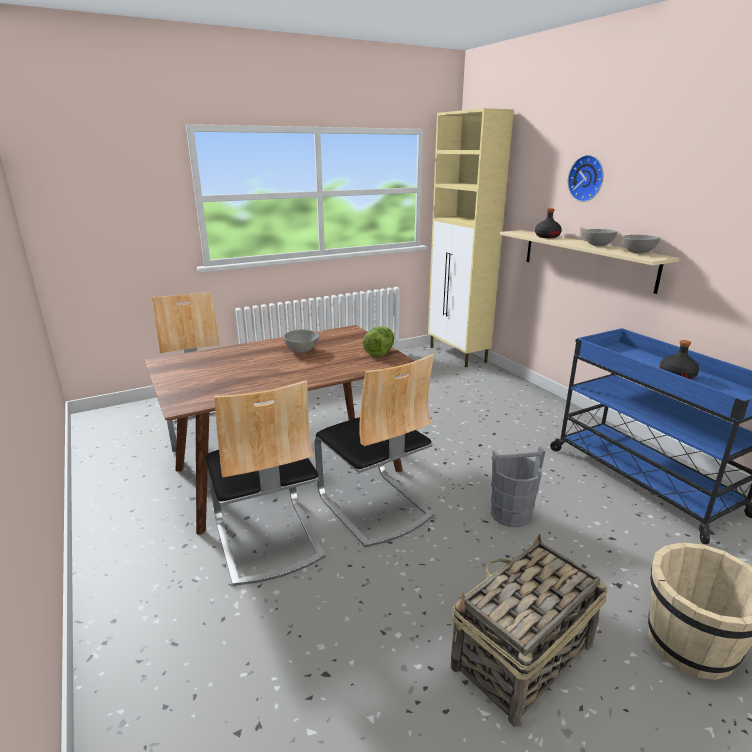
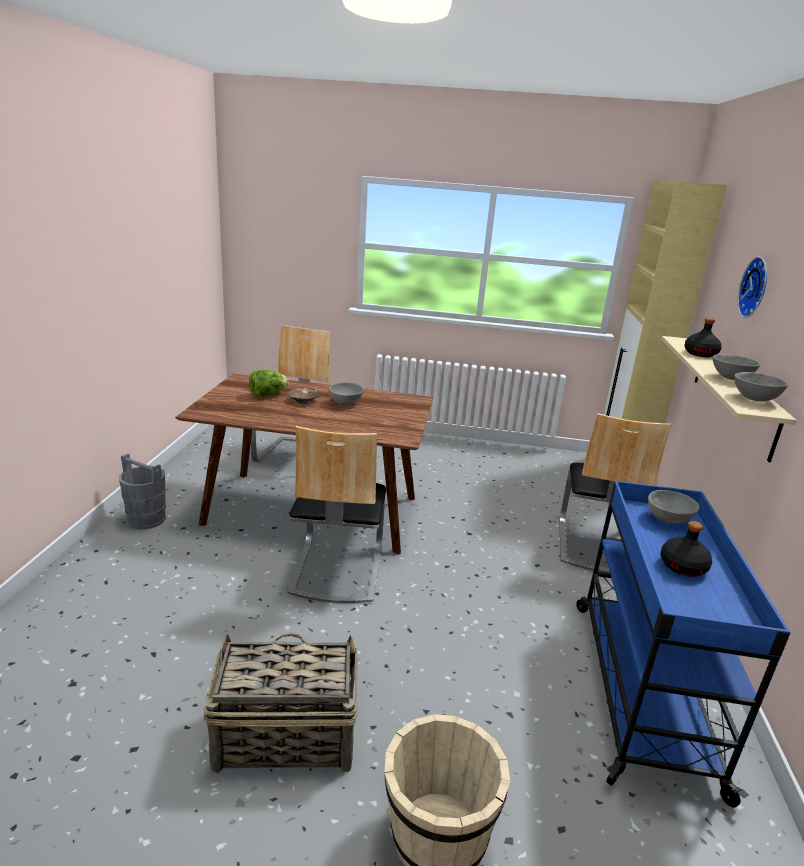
camera: 35 degrees right, 0 degrees up
(263, 360) = (304, 400): none -> brown bowl
(267, 538) = (234, 550): chair -> chair (595, 545)
(380, 352) = (403, 426): lettuce -> lettuce (267, 395)
(511, 514) = (442, 638): grey bucket -> grey bucket (147, 519)
(622, 353) = (668, 520): none -> grey bowl

